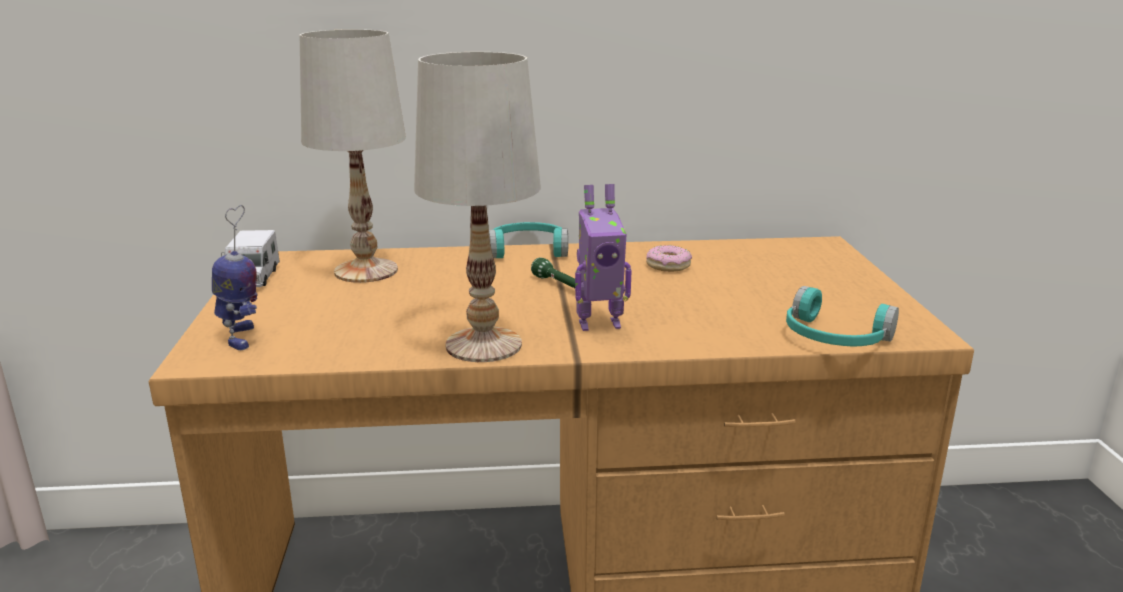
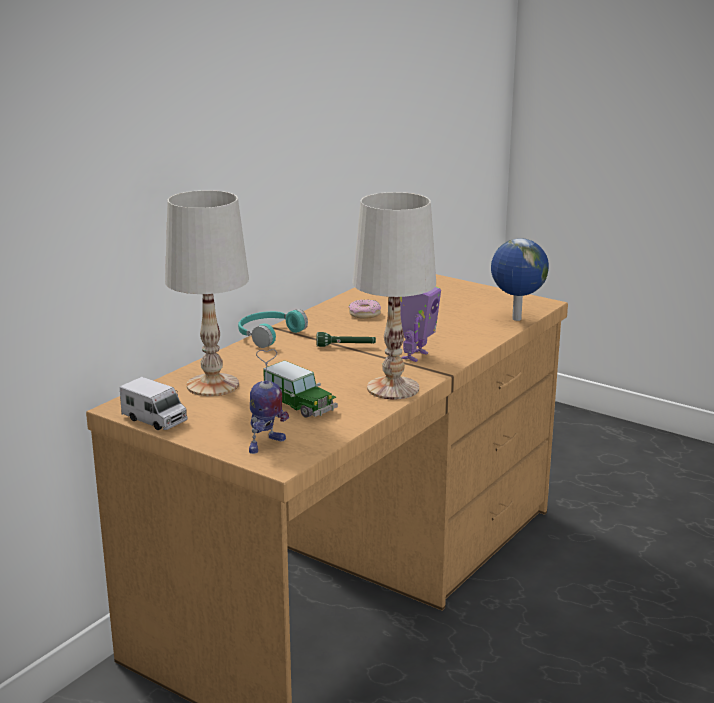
camera: 50 degrees left, 0 degrees up
(242, 338) = (265, 445): toy robot -> toy robot turned 105 degrees clockwise
(368, 318) = (299, 404): none -> toy car
(834, 338) = (516, 319): turquoise headphones -> globe

